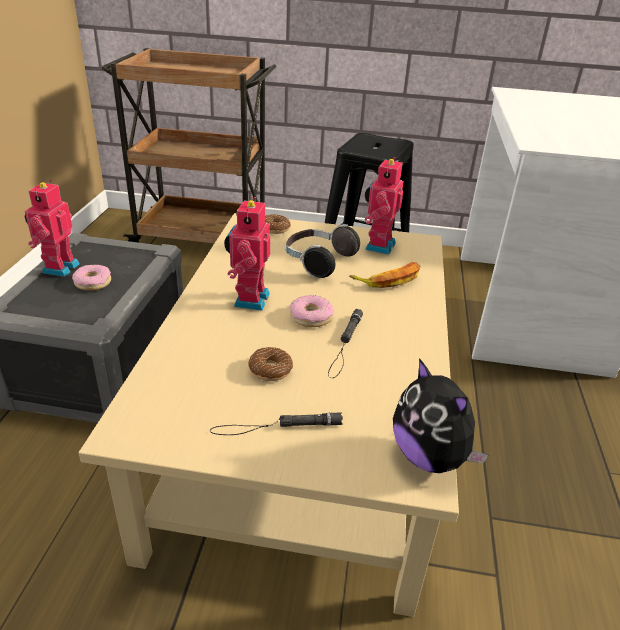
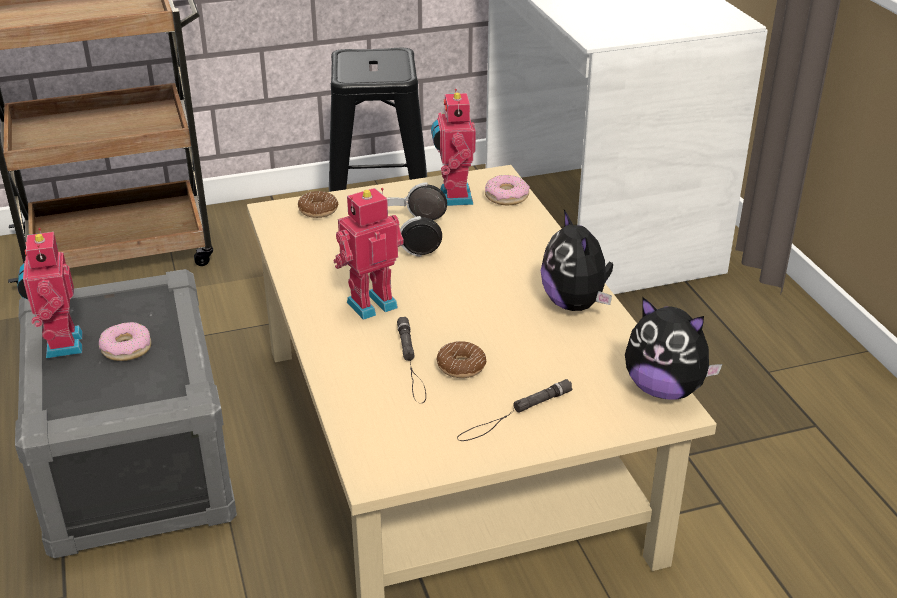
camera: 25 degrees left, 0 degrees up
(249, 299) = (370, 303): toy robot -> toy robot turned 75 degrees clockwise
(311, 317) = (453, 300): donut -> donut (506, 196)
(345, 345) = (511, 318): black flashlight -> black flashlight (411, 363)
(388, 279) = (497, 234): banana -> none
(408, 352) = (575, 304): none -> plush toy

